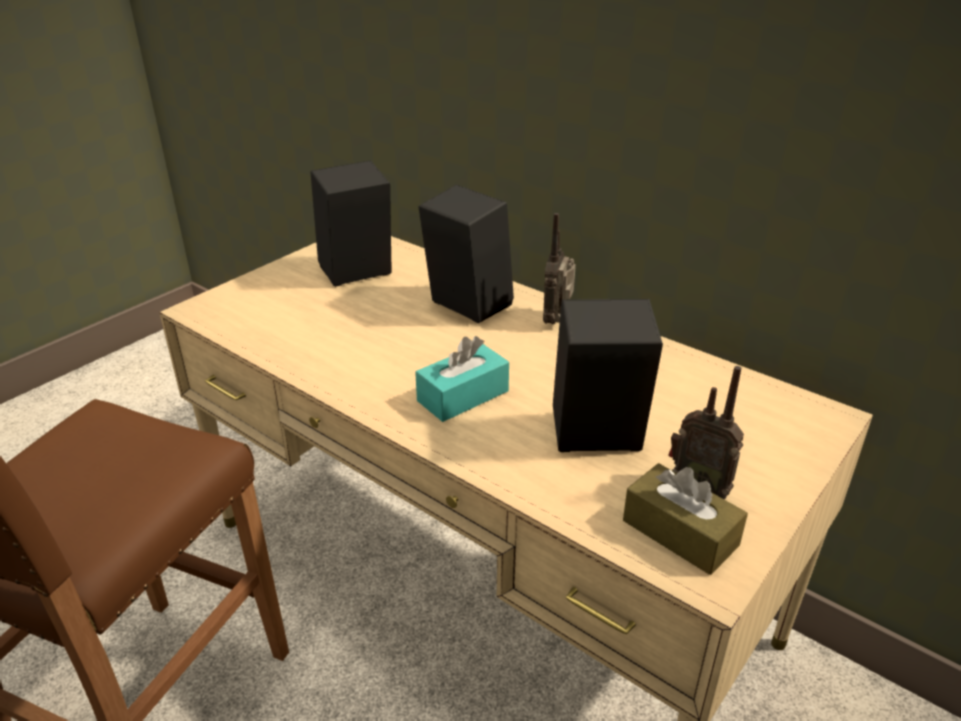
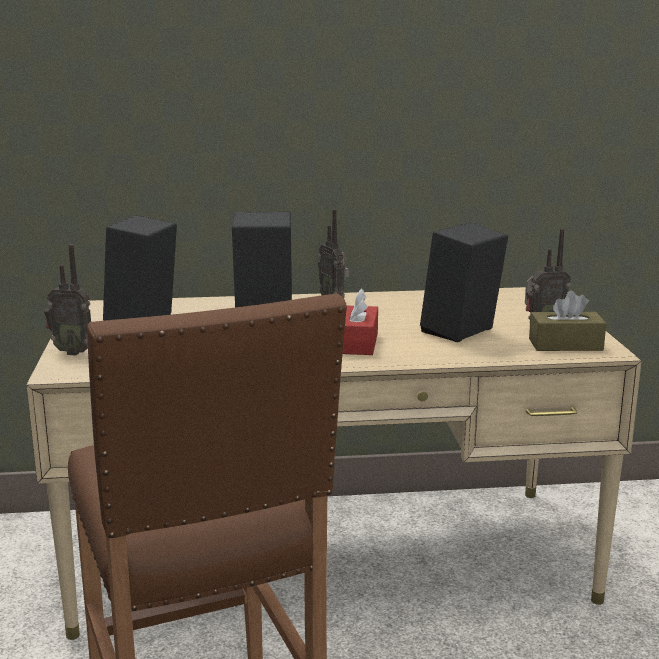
camera: 45 degrees left, 15 degrees down
(248, 288) = (73, 352): none -> radio
(463, 396) = (357, 343): turquoise tissue box -> red tissue box

